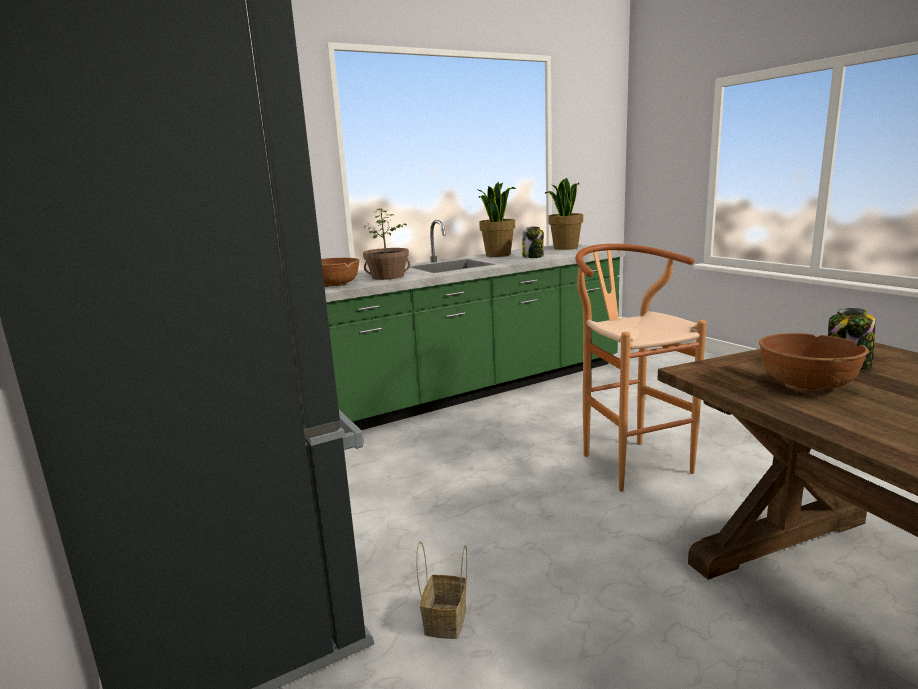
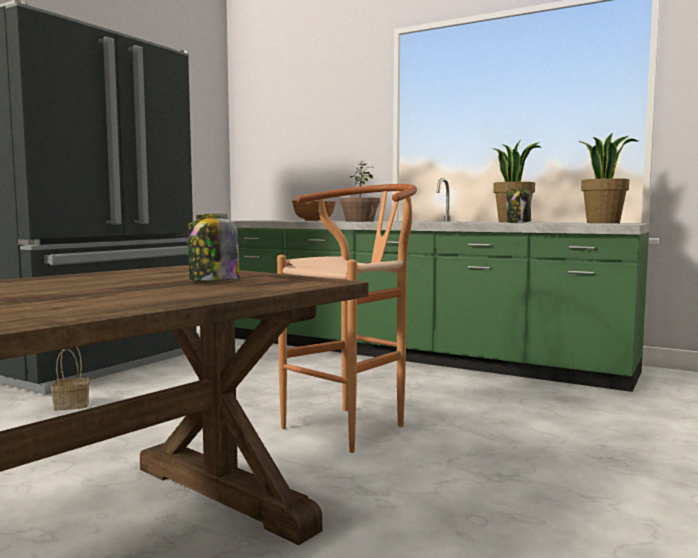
camera: 60 degrees right, 10 degrees down
(806, 385) = (142, 277): brown bowl -> none

